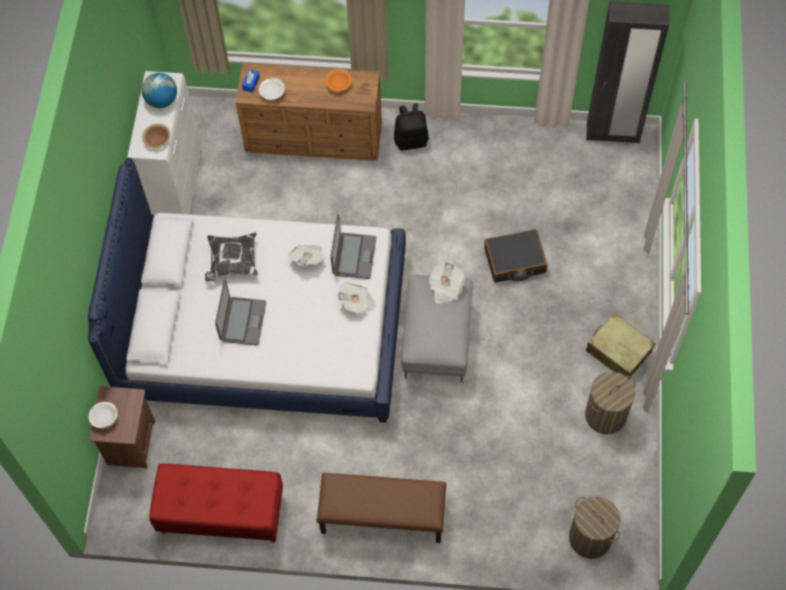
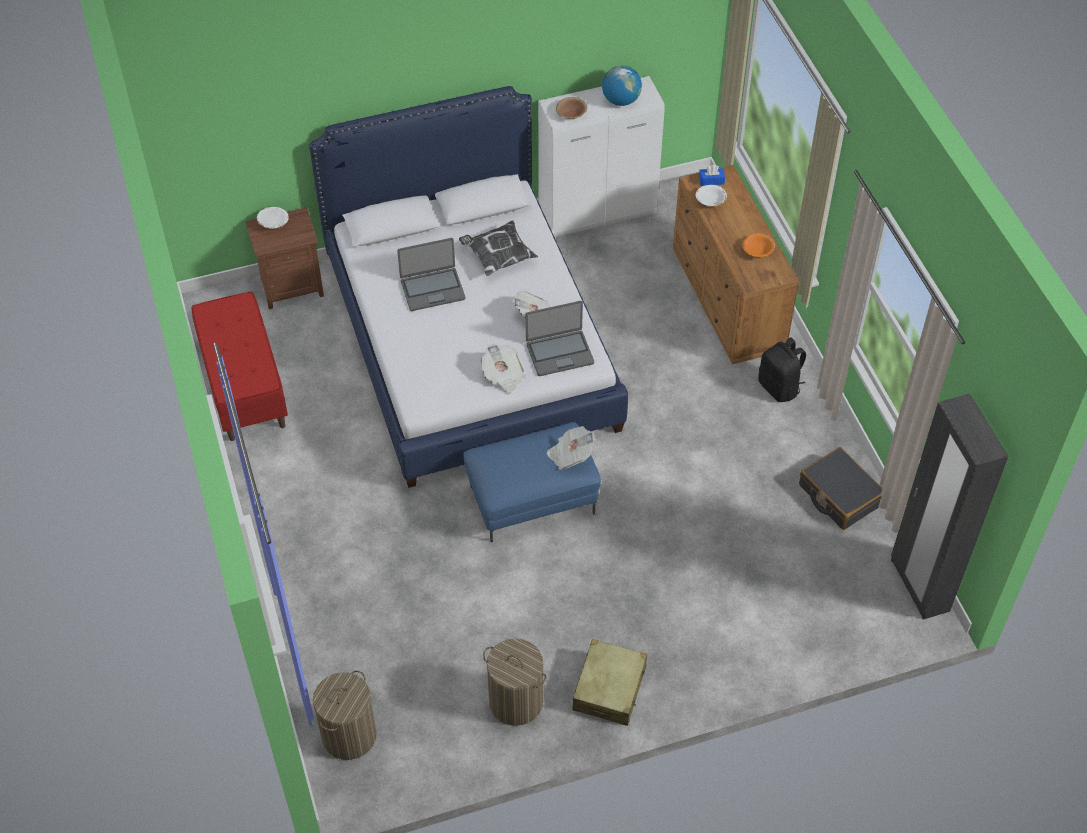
camera: 65 degrees right, 10 degrees down
(382, 517) = (294, 523): brown bench -> none
(436, 340) = (532, 499): grey ottoman -> blue ottoman
(514, 261) = (676, 541): black suitcase -> black suitcase (839, 495)

